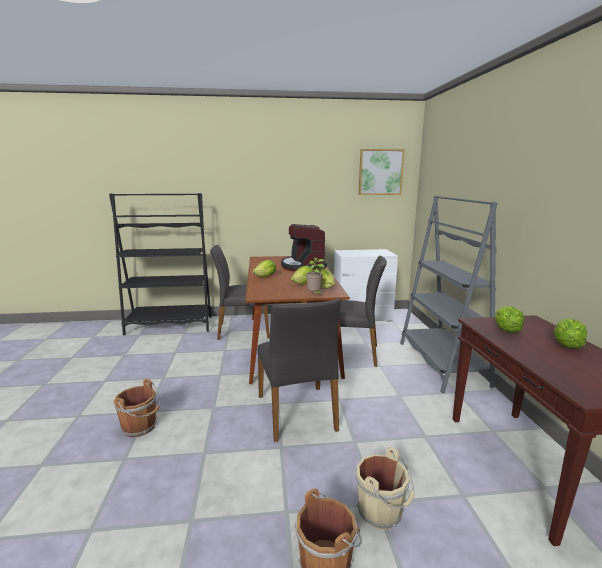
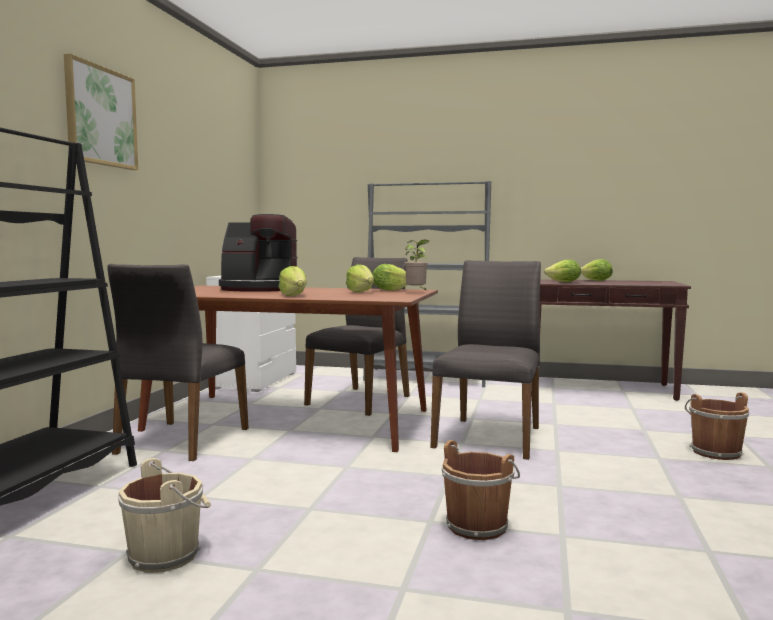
camera: 70 degrees left, 10 degrees down
(297, 412) = (490, 437): grey chair -> grey chair turned 75 degrees counterclockwise
(380, 172) = (234, 155): picture -> picture (100, 116)
(381, 511) = (653, 430): beige bucket -> beige bucket (167, 555)

